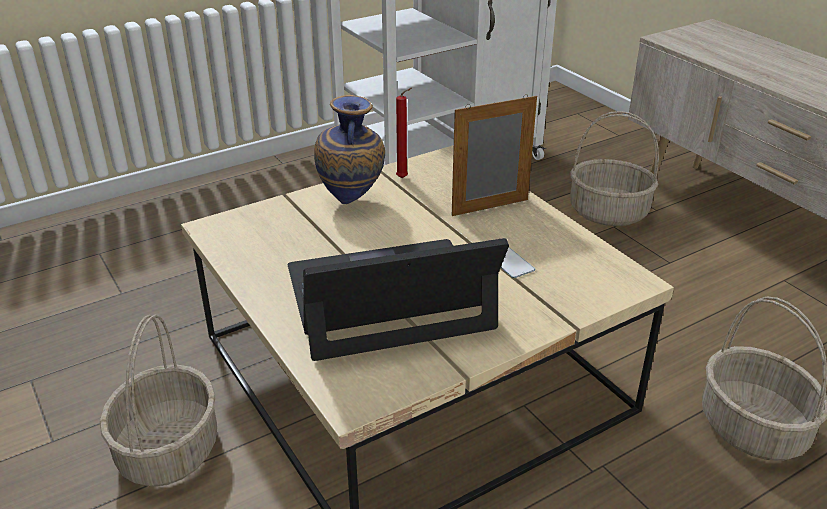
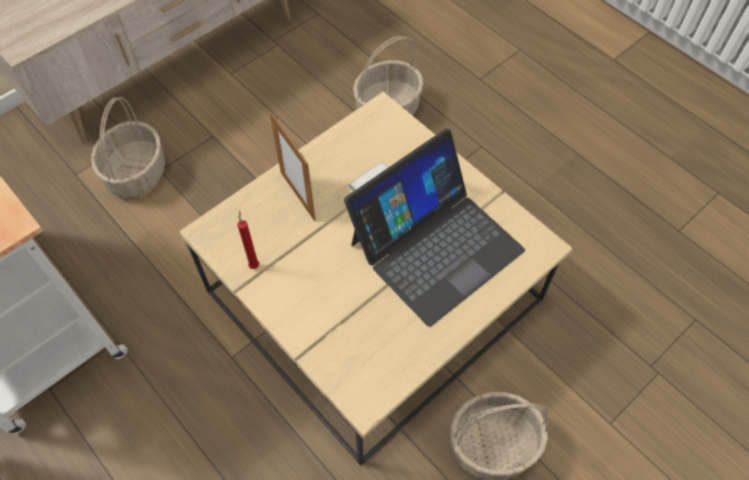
camera: 100 degrees left, 25 degrees up
(352, 203) = (304, 297): vase -> none
(388, 298) = (435, 245): laptop -> laptop turned 105 degrees counterclockwise

